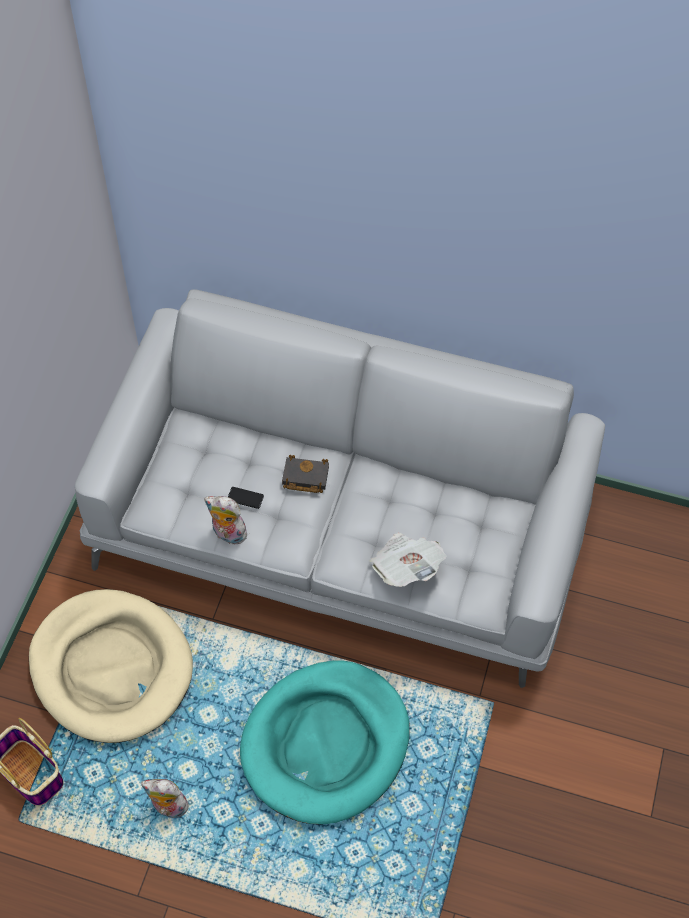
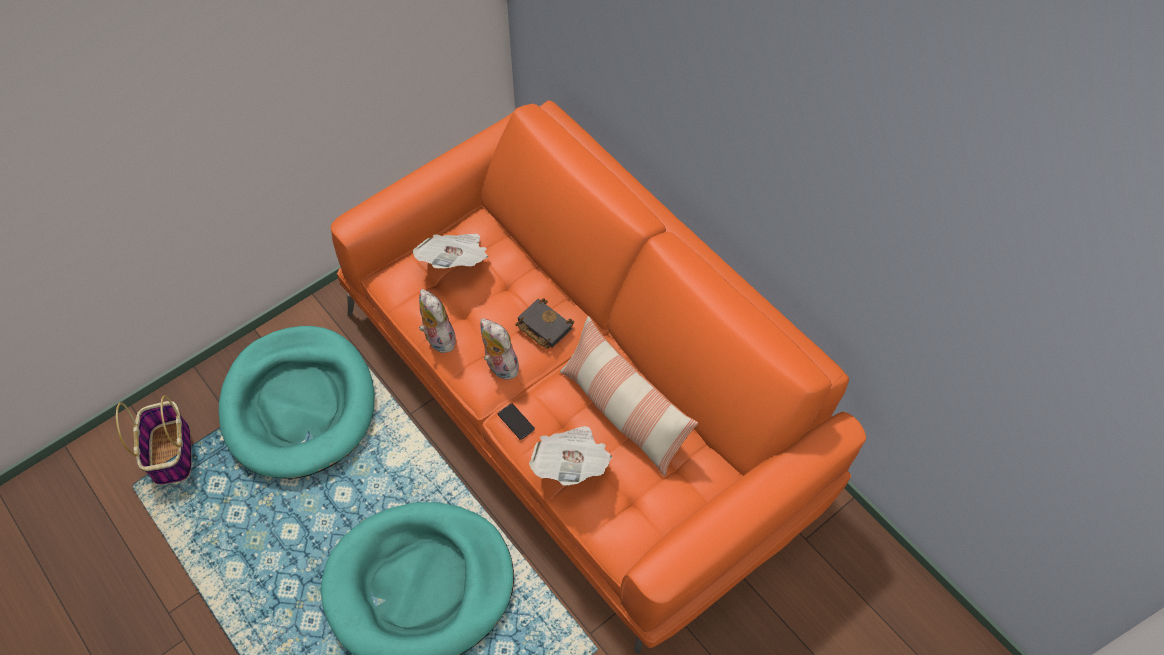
camera: 35 degrees right, 0 degrees up
(111, 667) = (299, 404): beige dog bed -> turquoise dog bed
(168, 807) = (250, 553): plush toy -> plush toy (499, 366)
(193, 465) = (455, 261): none -> newspaper
(245, 498) = (477, 315): phone -> phone (516, 421)
(342, 527) = (581, 400): grey sofa -> orange sofa
(414, 507) = (623, 412): none -> pillow

